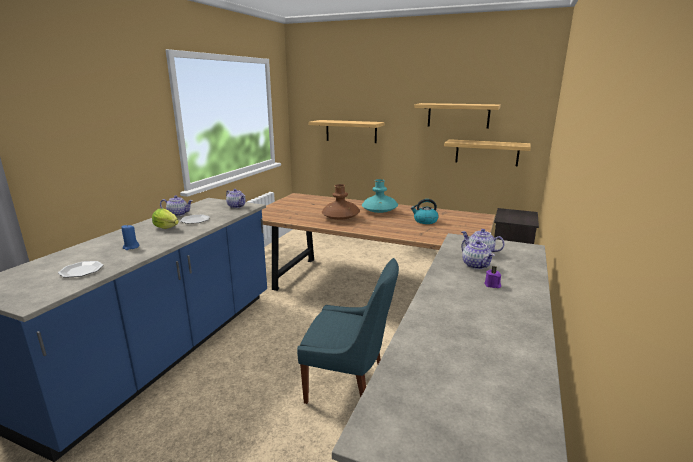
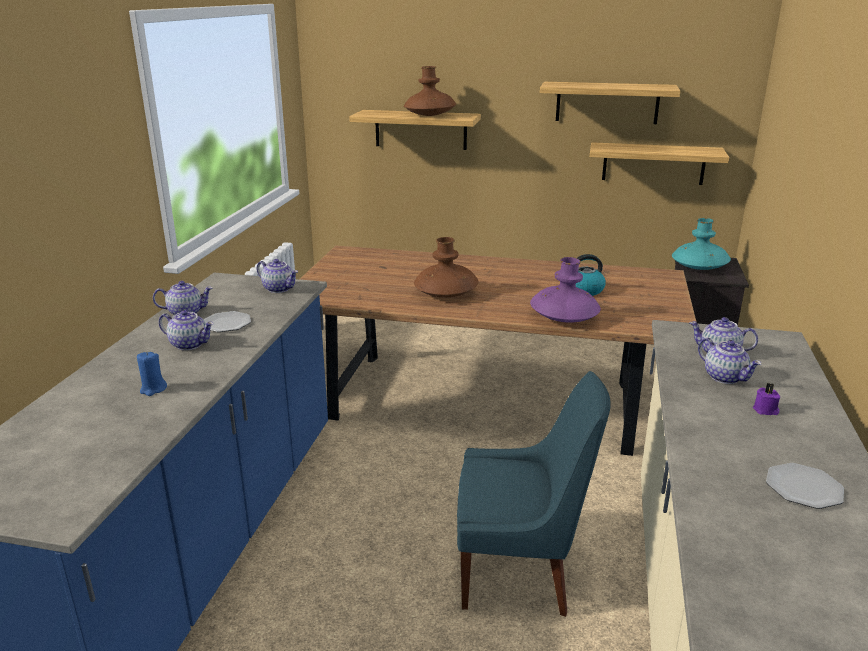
camera: 10 degrees left, 5 degrees up
(81, 271) = (100, 445): plate -> plate (803, 488)
(168, 228) = (190, 344): lettuce -> teapot
(354, 122) = (430, 115): none -> brown vase
(379, 211) = (502, 276): turquoise vase -> turquoise vase (699, 267)
(404, 234) = (564, 317): none -> purple vase

